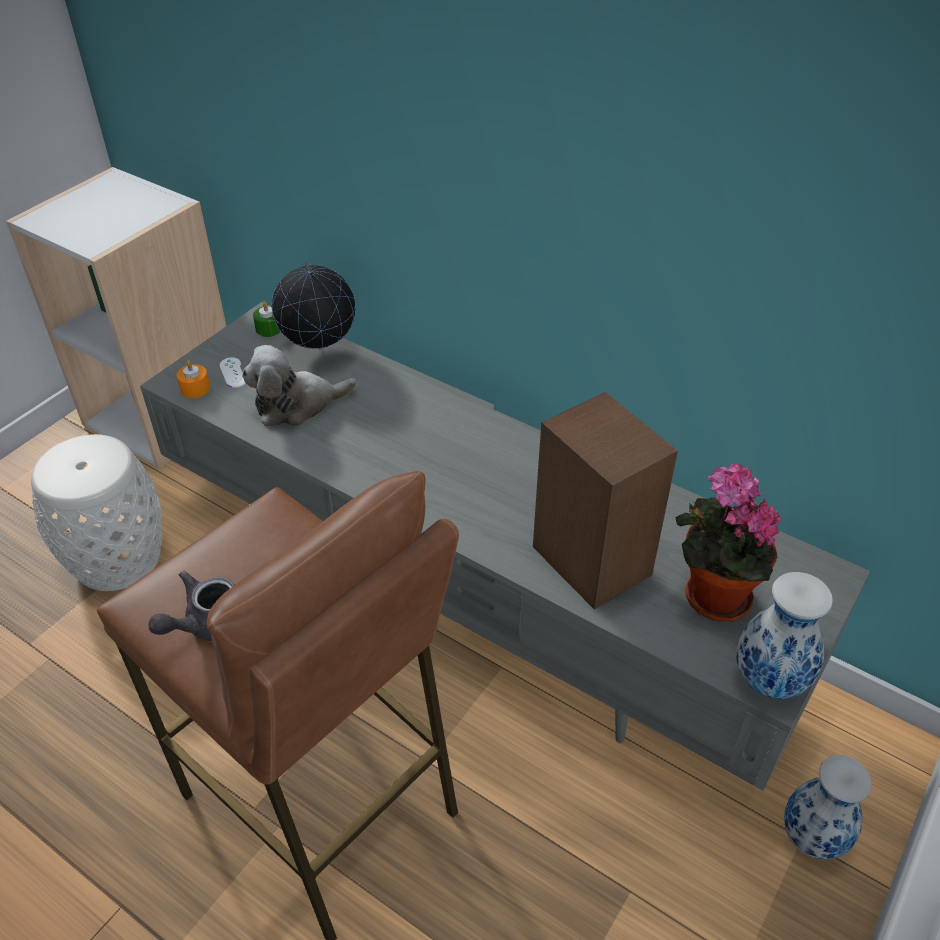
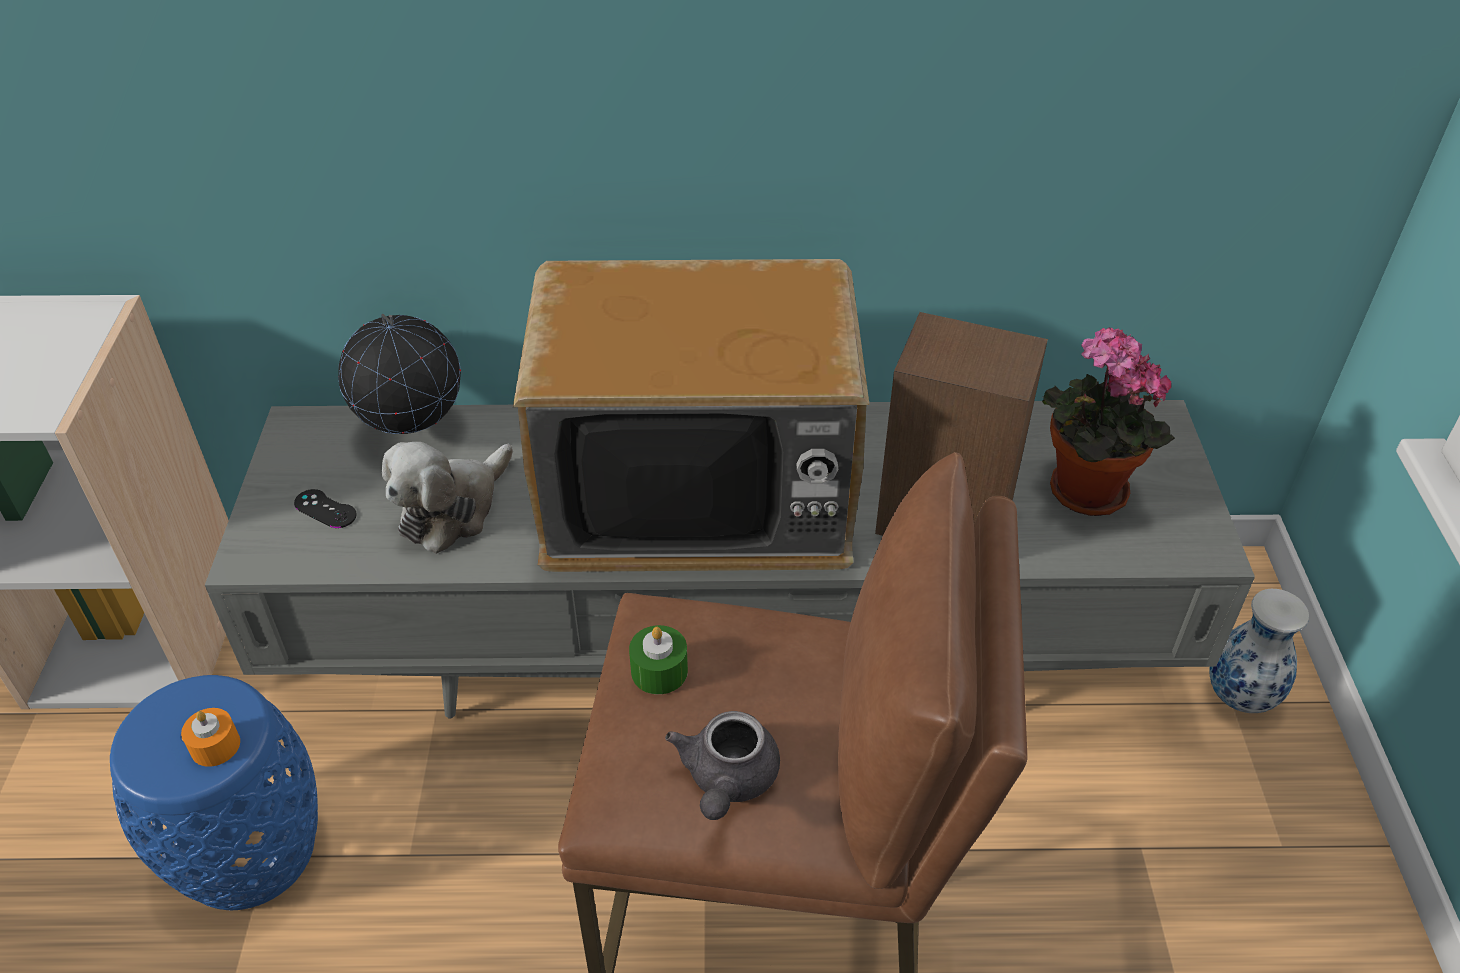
camera: 35 degrees left, 0 degrees up
(118, 559) = (249, 851): white stool -> blue stool
(195, 388) = (291, 552): orange candle -> orange candle (215, 746)
(233, 373) = (325, 509): white game controller -> black game controller
(269, 328) = (318, 434): green candle -> green candle (659, 671)
(445, 463) = (697, 492): none -> television
(768, 681) = (1200, 546): vase -> none

